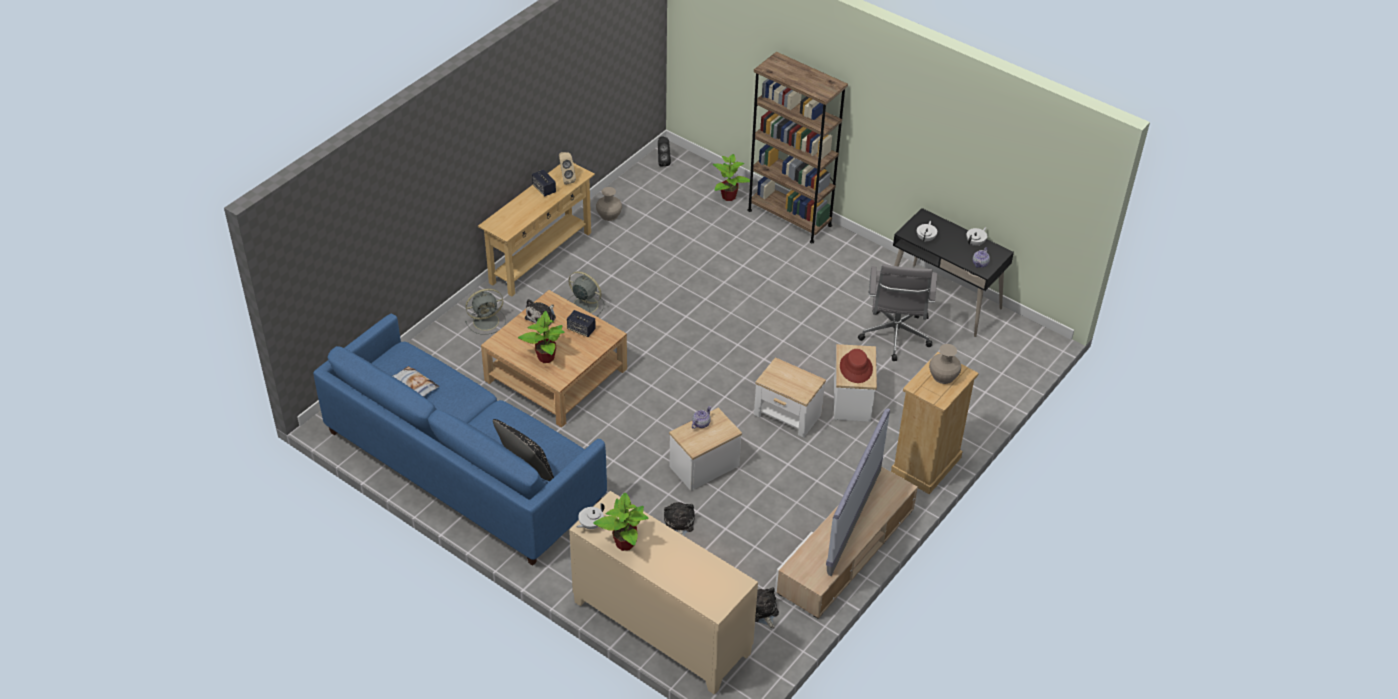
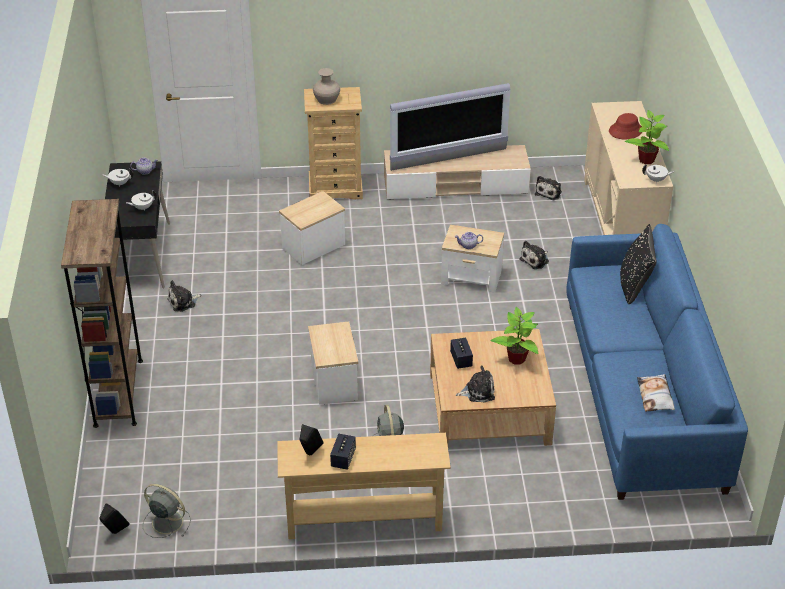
camera: 130 degrees left, 5 degrees down
(487, 321) = (487, 495): grey fan -> grey fan (166, 521)
(566, 179) = (310, 454): beige speaker -> black speaker
(609, 215) = (246, 515): beige vase -> none
(729, 197) = (127, 449): potted plant -> none
(787, 415) = (369, 267): side table -> side table (335, 382)
(856, 368) = (315, 207): red hat -> red hat (625, 131)
(857, 293) = (183, 302): none -> plush toy
(894, 338) = (217, 259): grey office chair -> none

